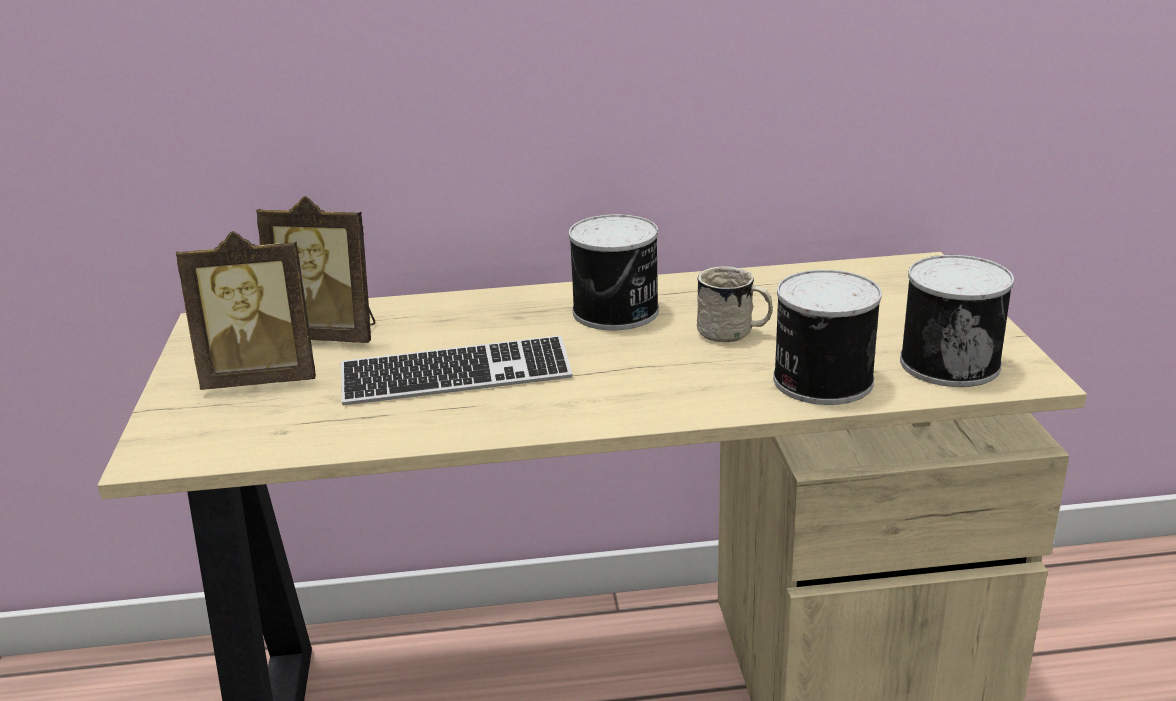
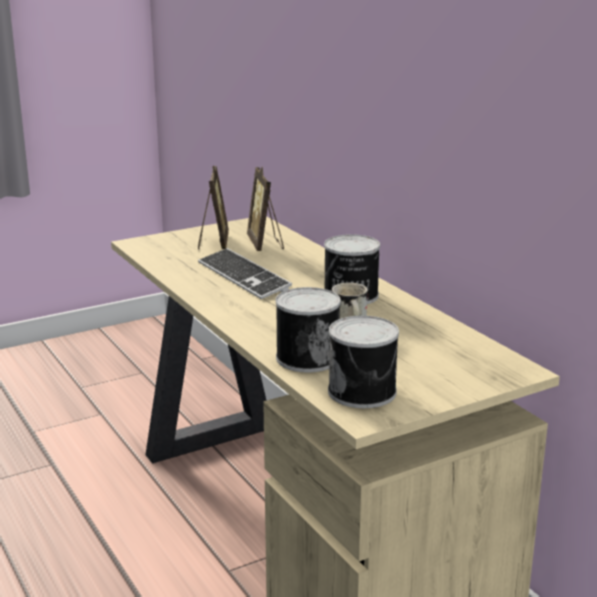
camera: 65 degrees right, 5 degrees down
(262, 377) = (213, 243): picture frame -> picture frame turned 150 degrees counterclockwise

